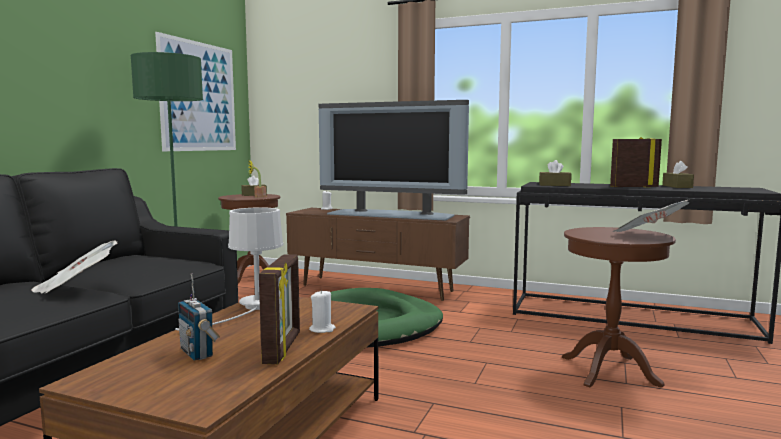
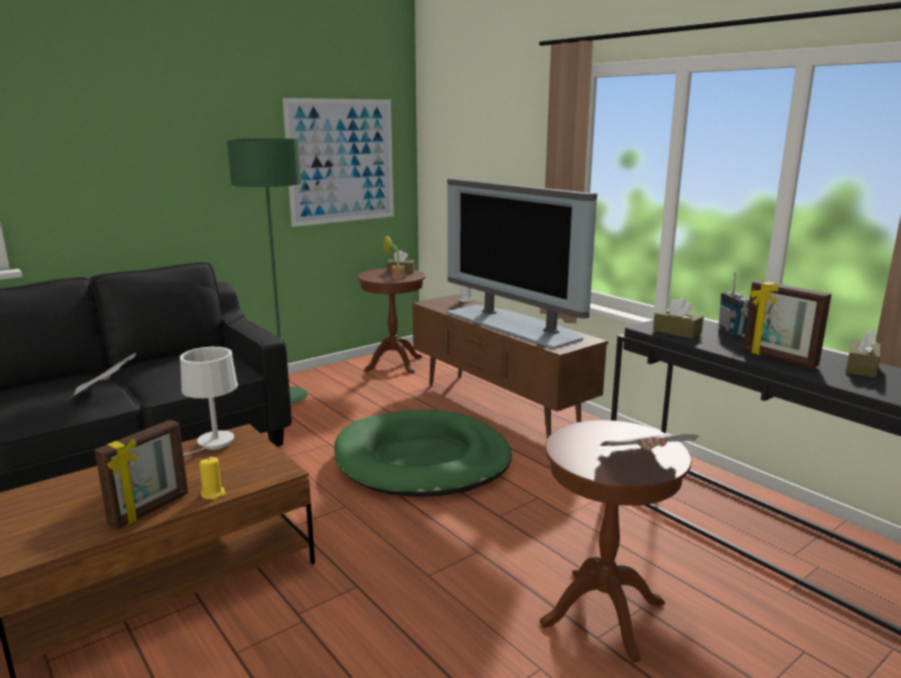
camera: 30 degrees right, 10 degrees up
(198, 353) = (92, 495): radio -> radio (732, 331)
(322, 329) = (213, 494): white candle -> yellow candle
(633, 187) = (778, 359): picture frame -> picture frame turned 150 degrees counterclockwise

